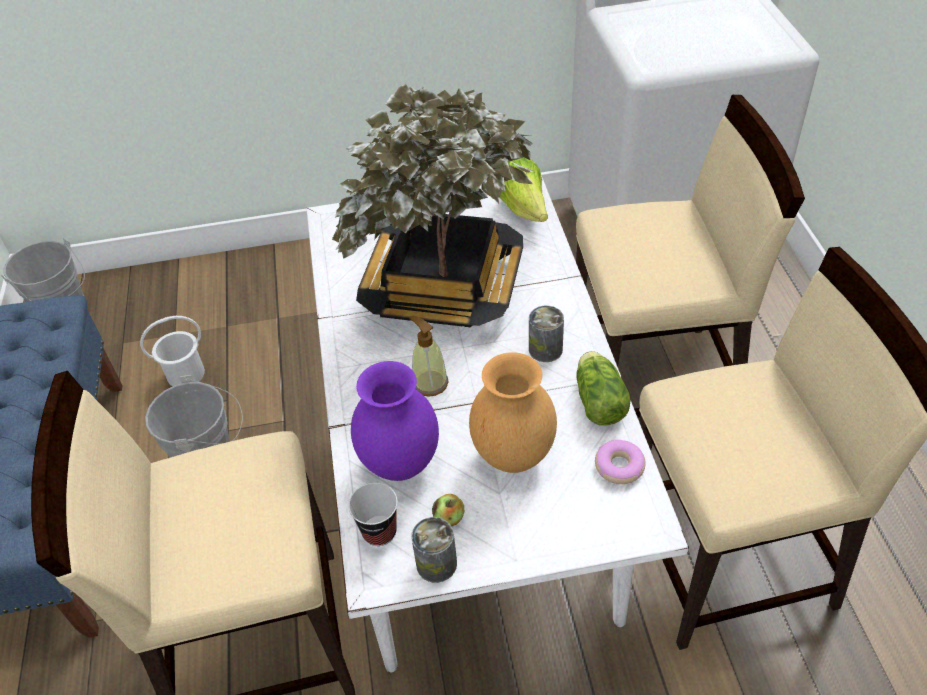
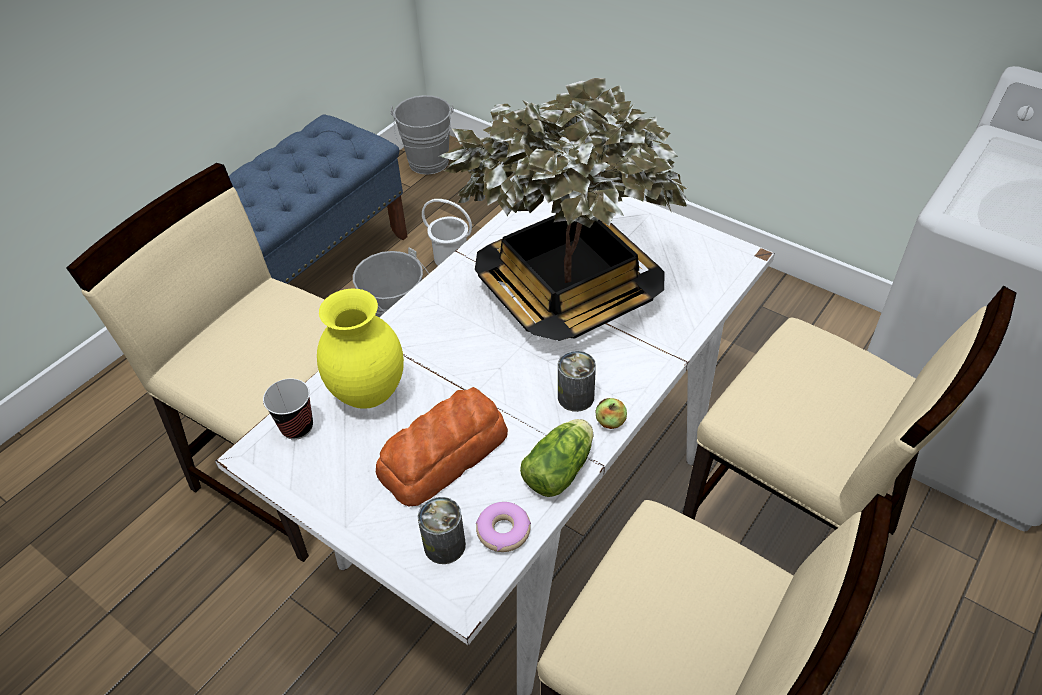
camera: 45 degrees right, 0 degrees up
(402, 463) = (370, 394): purple vase -> yellow vase
(430, 383) = (462, 354): soap dispenser -> none
(436, 564) = (298, 480): can -> can (444, 545)
(449, 518) = (346, 458): apple -> apple (610, 422)
(514, 455) = (445, 454): brown vase -> bread
(524, 209) = (716, 275): lettuce -> none

